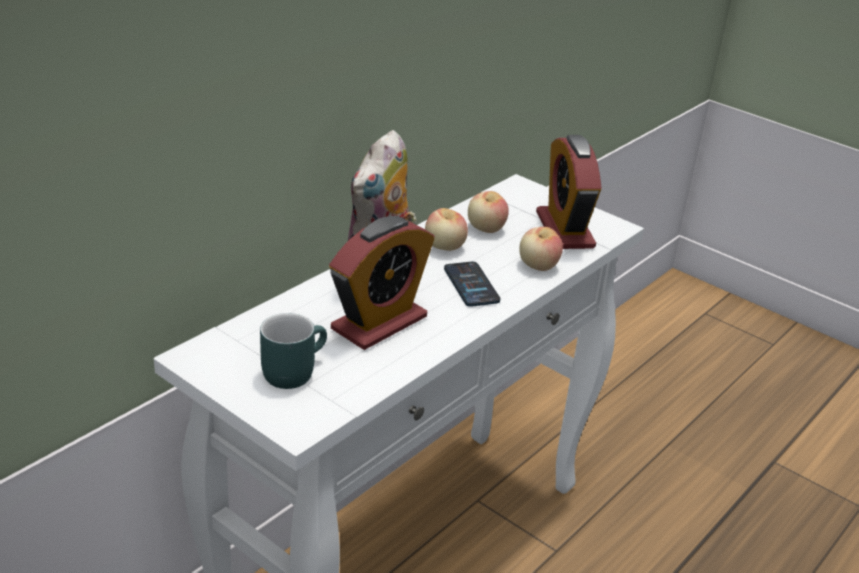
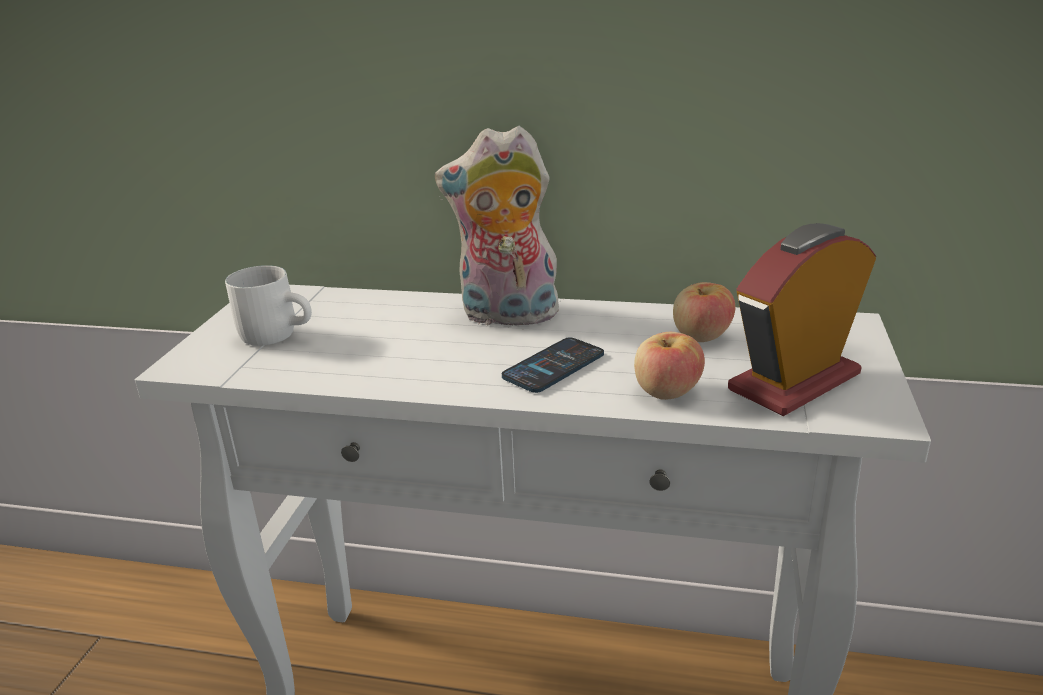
camera: 65 degrees right, 5 degrees down
(292, 370) = (278, 334): turquoise mug -> white mug
(379, 323) = (407, 345): alarm clock -> none
(444, 247) = (616, 328): apple -> none

